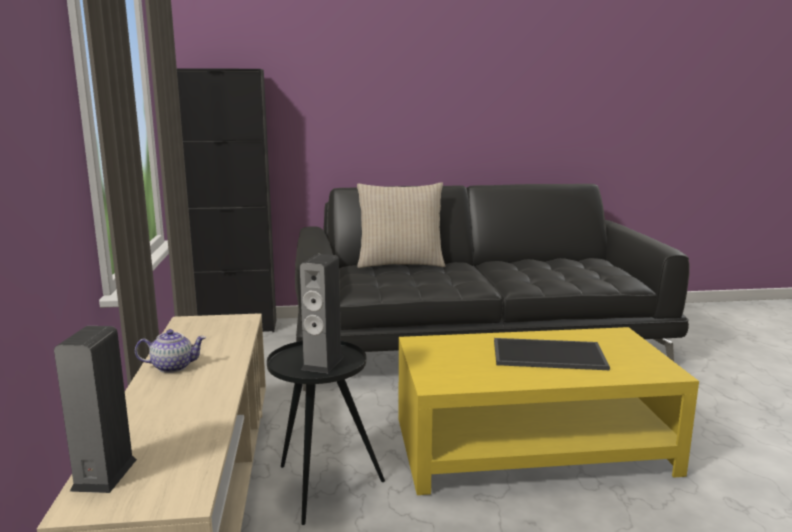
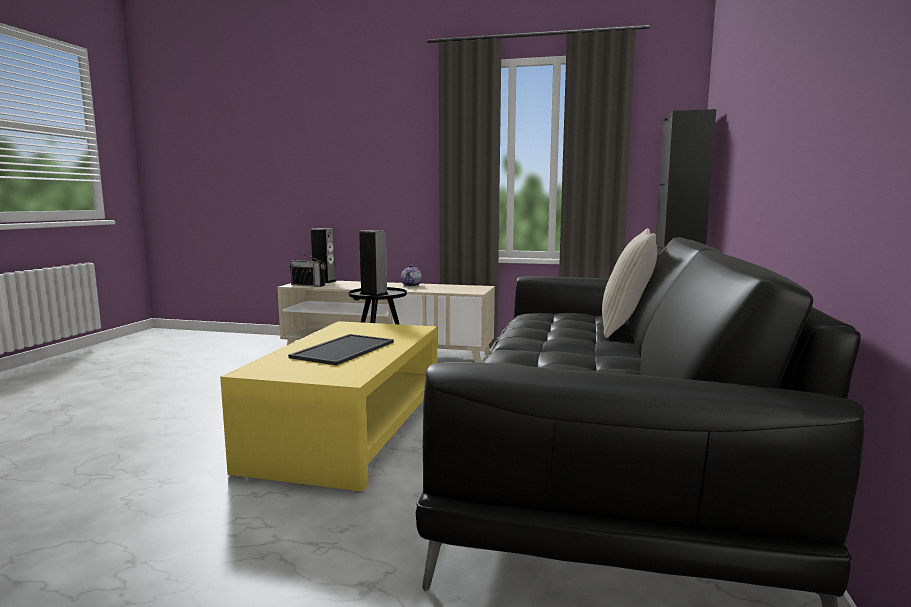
camera: 110 degrees right, 5 degrees down
(181, 474) = (308, 285): none -> radio

